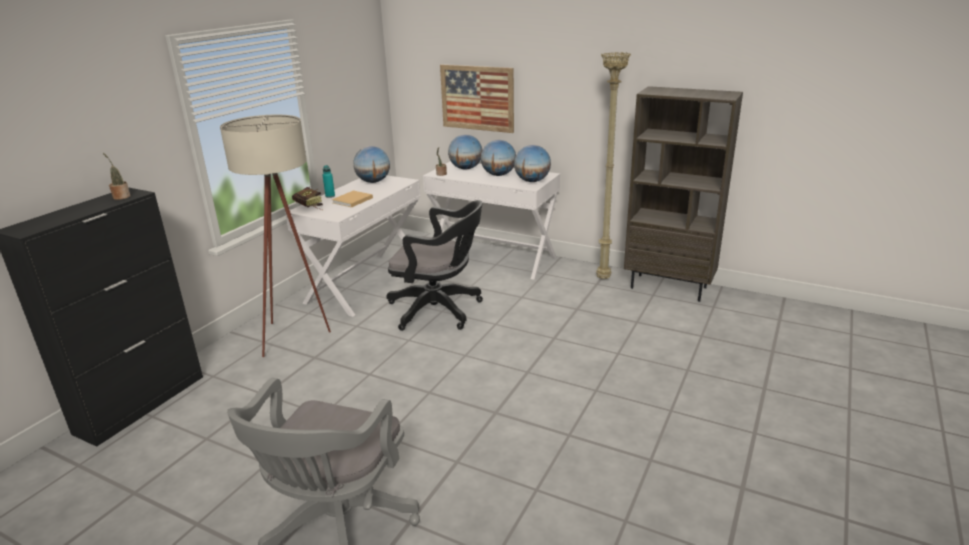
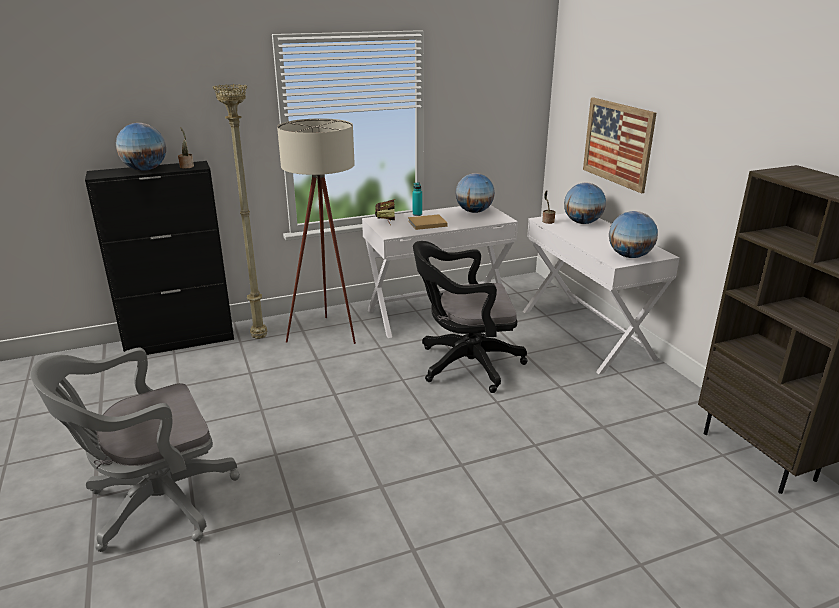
camera: 40 degrees right, 0 degrees up
(439, 310) = (464, 364): black office chair -> black office chair turned 120 degrees clockwise
(498, 175) = (604, 239): globe -> globe (145, 170)
(602, 278) = (682, 406): beige floor lamp -> beige floor lamp (259, 337)

